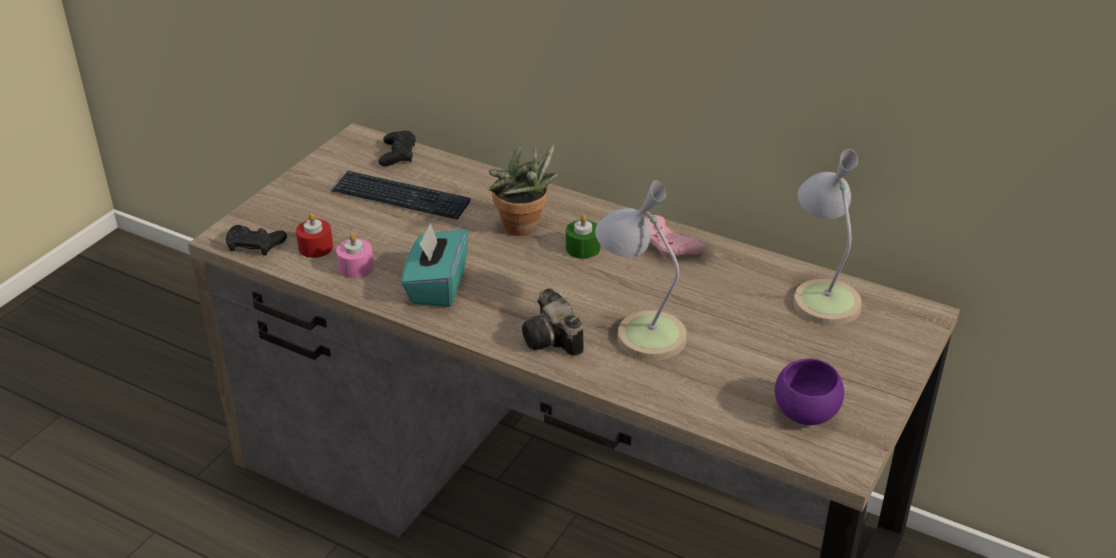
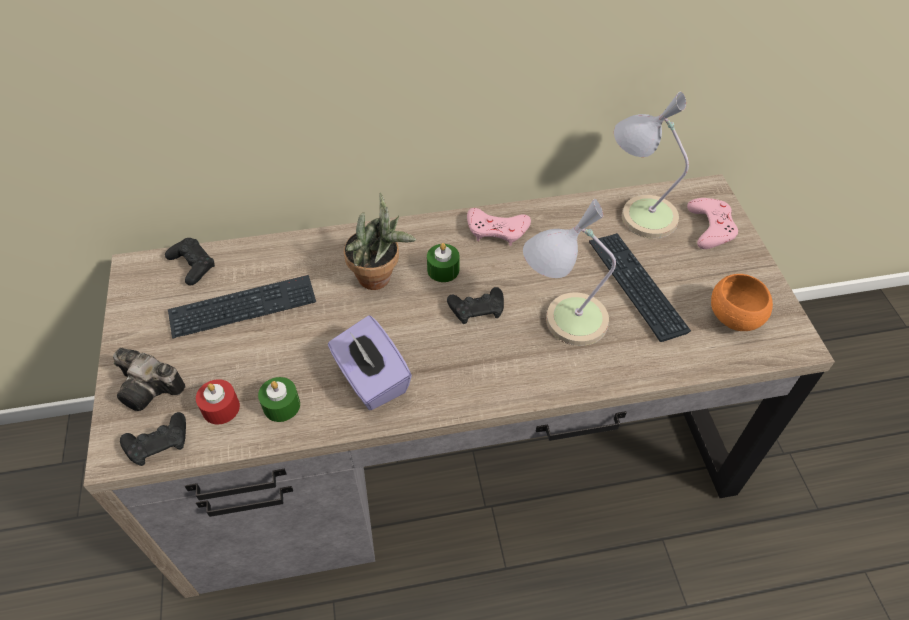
camera: 40 degrees left, 15 degrees up
(356, 267) = (281, 405): pink candle -> green candle
(437, 286) = (371, 379): turquoise tissue box -> purple tissue box
(554, 340) = (514, 370): camera -> camera (151, 389)
(576, 287) = (477, 309): none -> black game controller
(740, 344) = (636, 286): none -> keyboard
(805, 413) = (734, 318): purple bowl -> orange bowl
(882, 341) = (710, 227): none -> pink game controller

